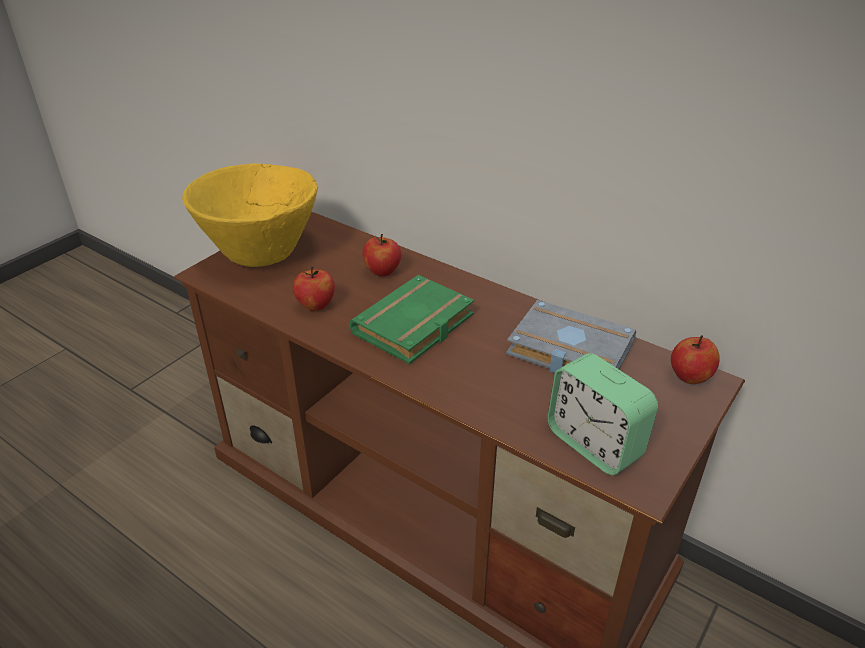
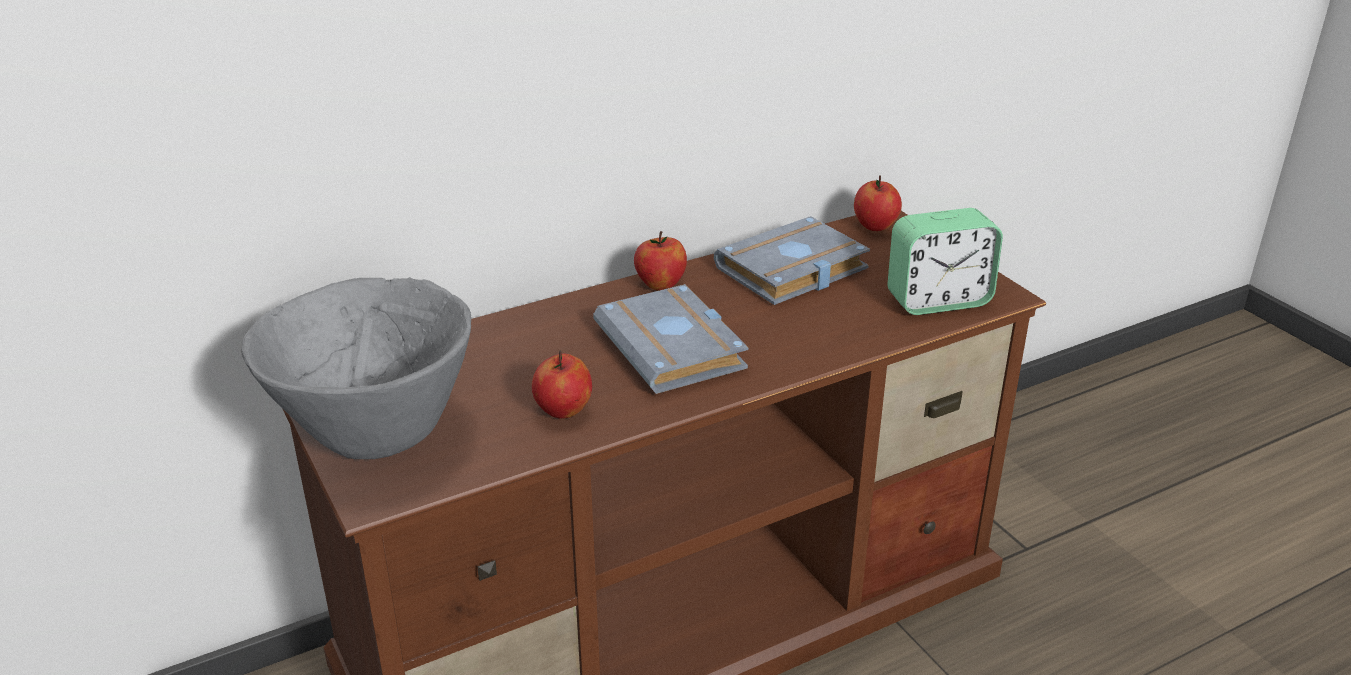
camera: 65 degrees left, 5 degrees down
(261, 253) = (374, 432): yellow bowl -> grey bowl
(382, 271) = (532, 342): apple -> apple (660, 285)
(414, 327) = (675, 349): green book -> grey book

